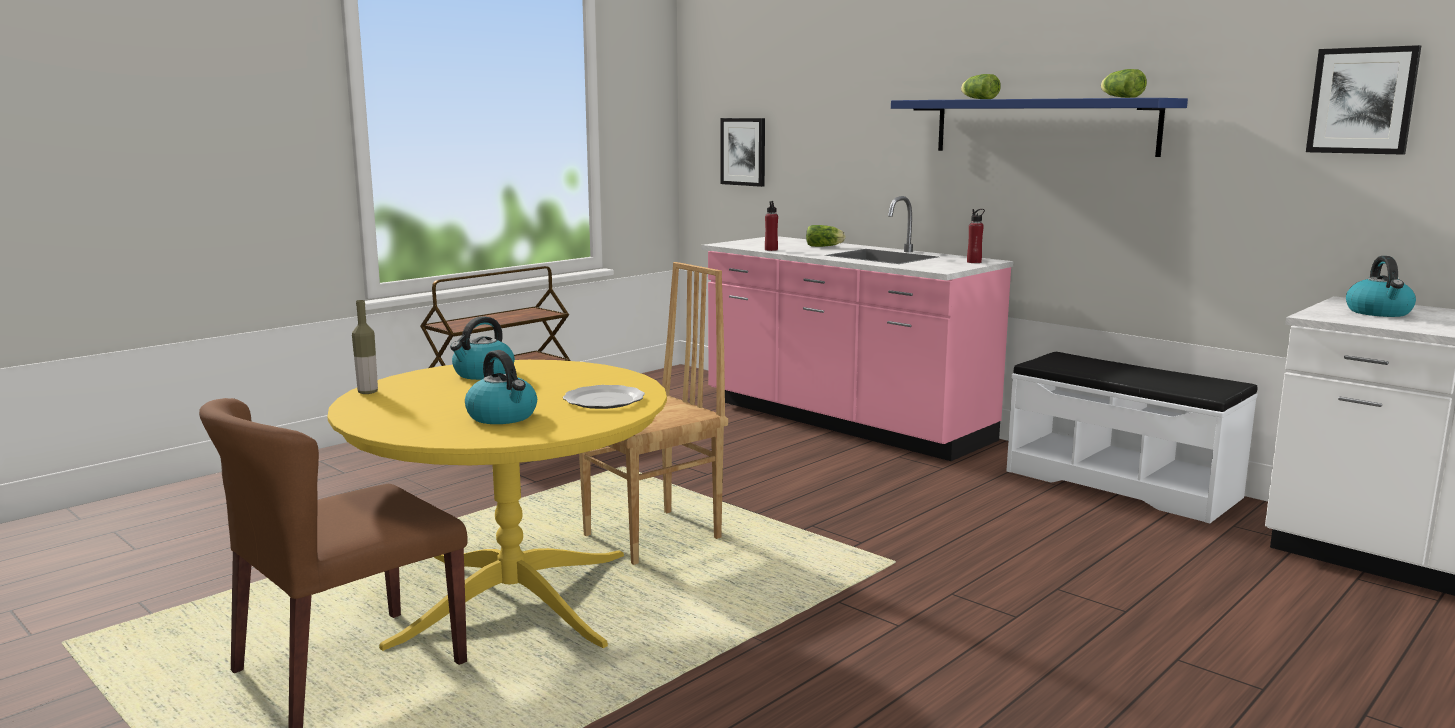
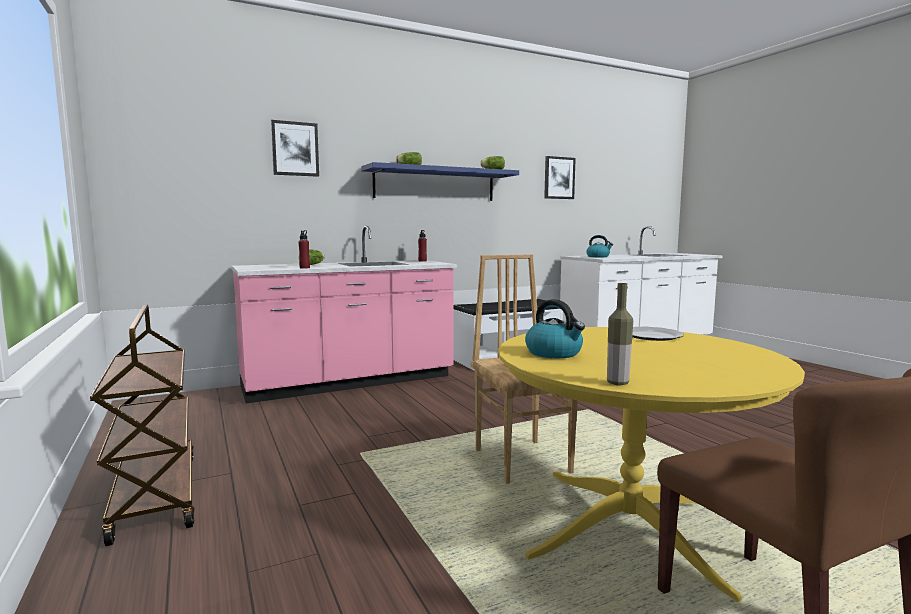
camera: 70 degrees left, 5 degrees down
(503, 417) = (703, 354): kettle -> none
(743, 151) = (188, 198): picture -> picture (295, 149)

